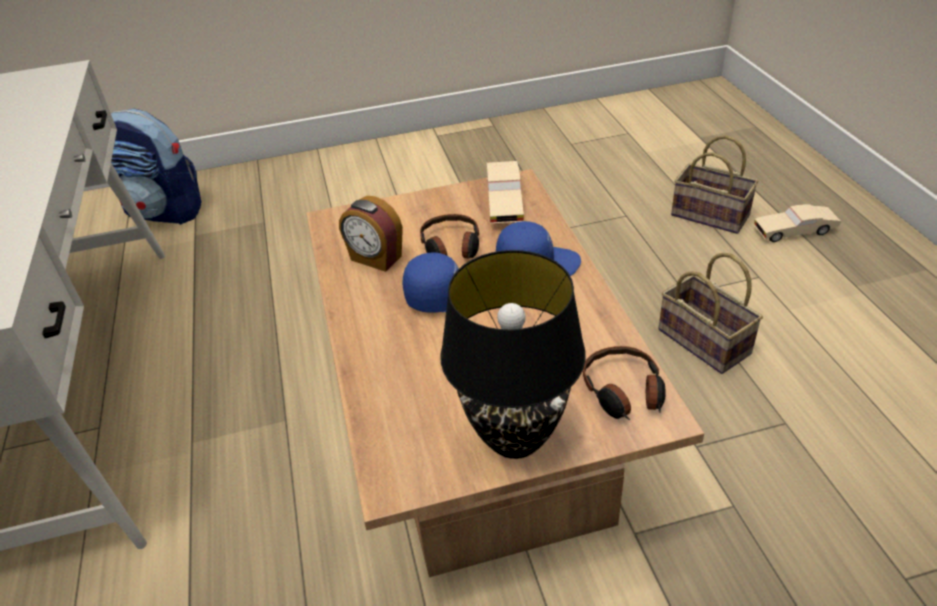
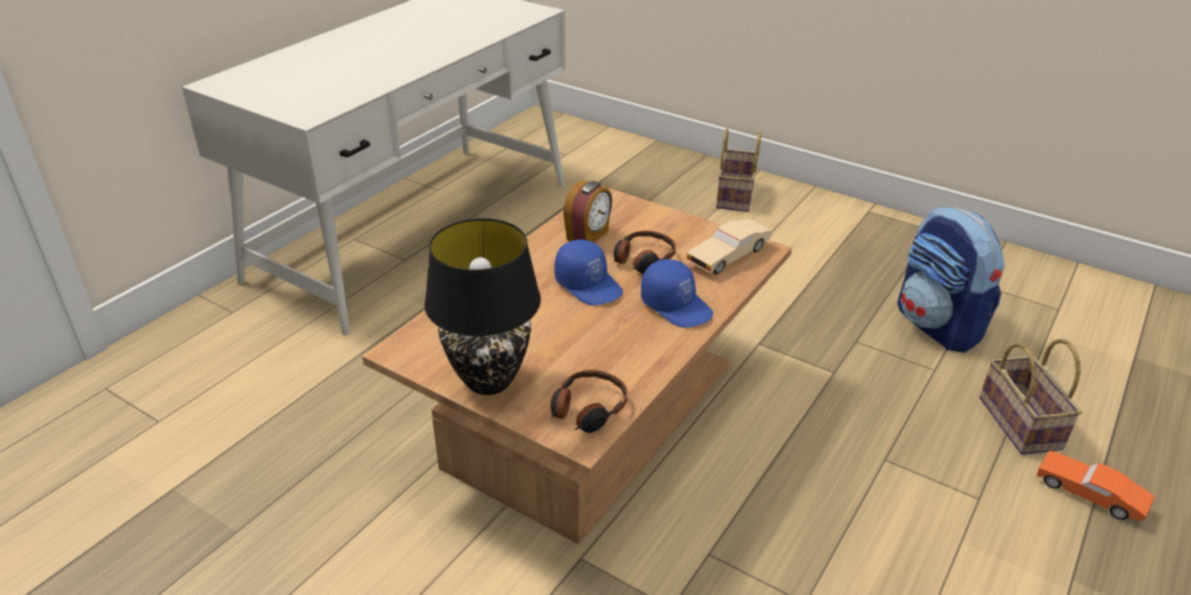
camera: 45 degrees right, 5 degrees down
(165, 212) = (601, 157): backpack -> backpack (938, 326)
(375, 259) = (588, 236): alarm clock -> alarm clock turned 135 degrees counterclockwise
(706, 342) = (840, 503): basket -> basket (736, 196)
(794, 231) = (1089, 495): beige toy car -> orange toy car

